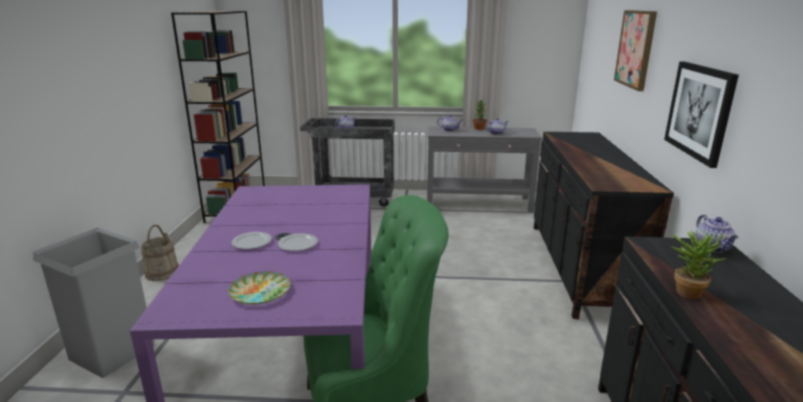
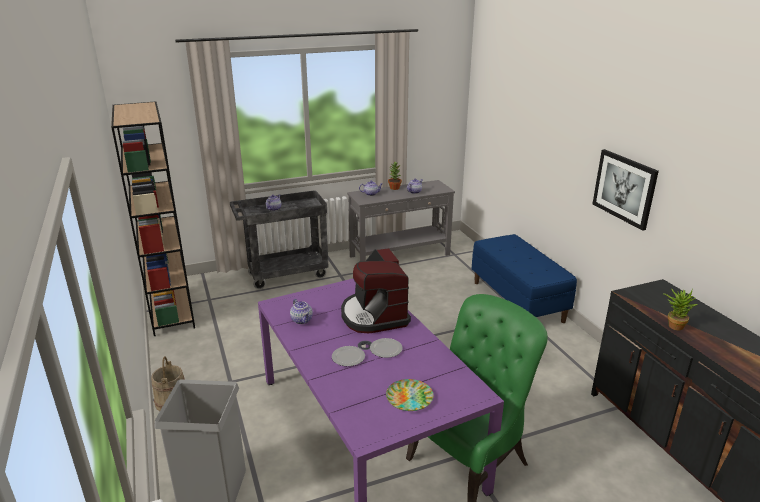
camera: 25 degrees left, 5 degrees up
(326, 215) = (374, 315): none -> coffee machine
(578, 267) = (518, 301): black cabinet -> blue bench
(636, 49) = (546, 125): picture -> none
(713, 248) = (662, 288): teapot -> teapot (302, 320)

